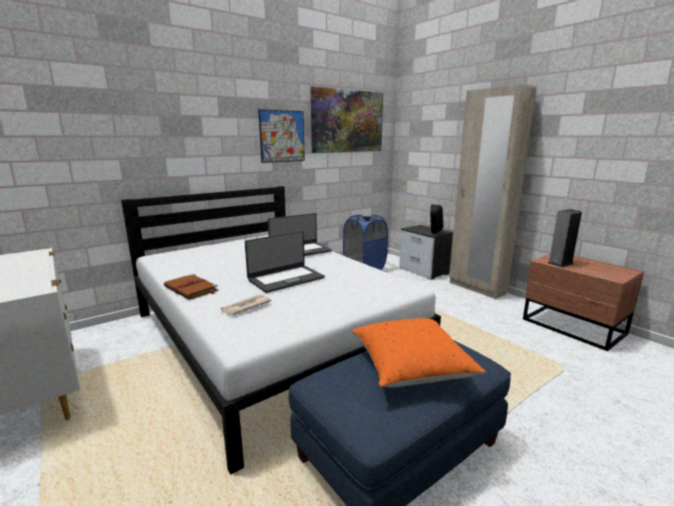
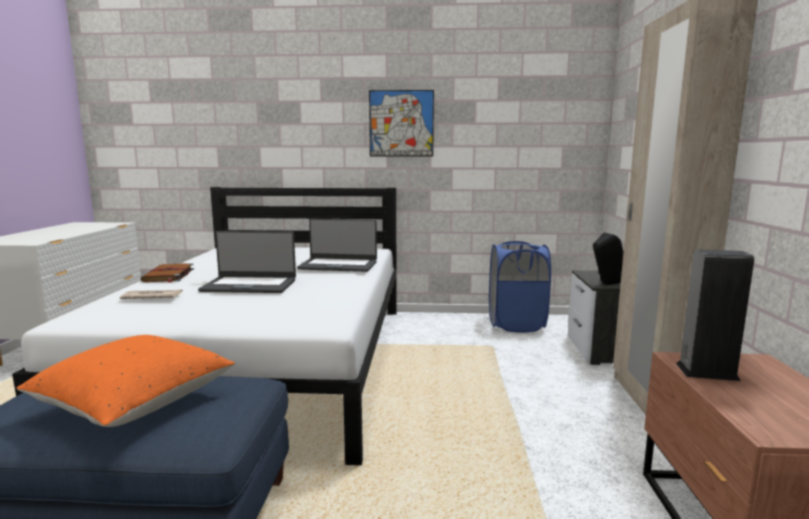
camera: 40 degrees right, 5 degrees down
(347, 121) = (511, 101): picture -> none

